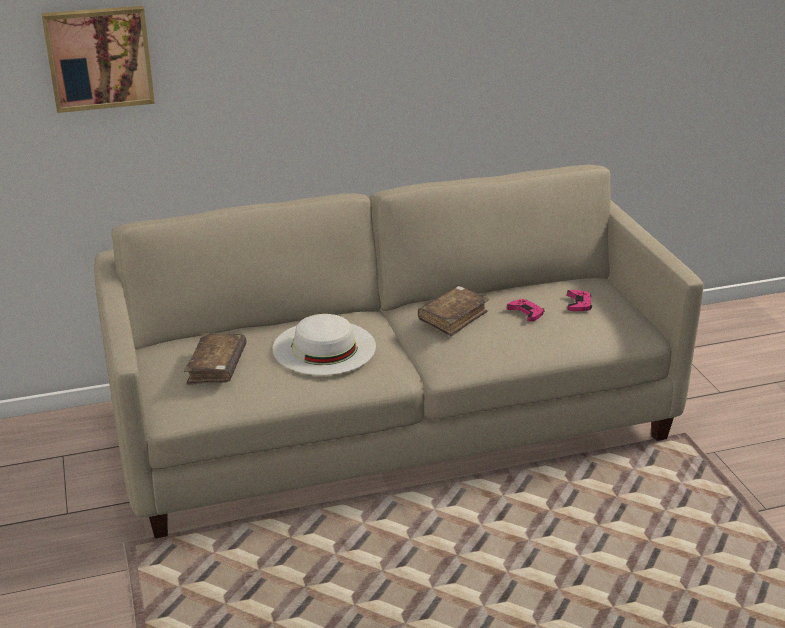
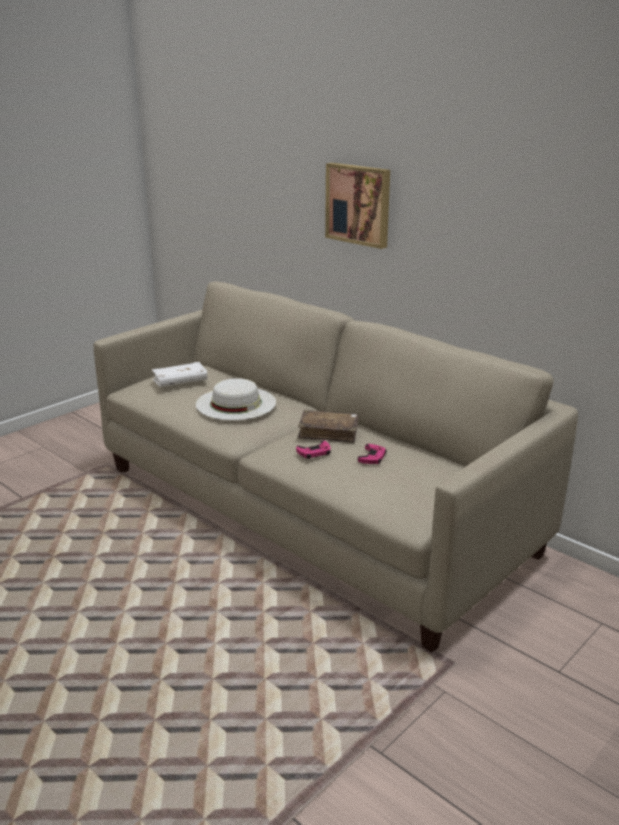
camera: 60 degrees right, 5 degrees down
(99, 57) = (243, 168): picture -> picture (359, 204)
(217, 367) = (180, 382): brown book -> white book
(579, 304) = (418, 476): pink game controller -> pink game controller (314, 452)

